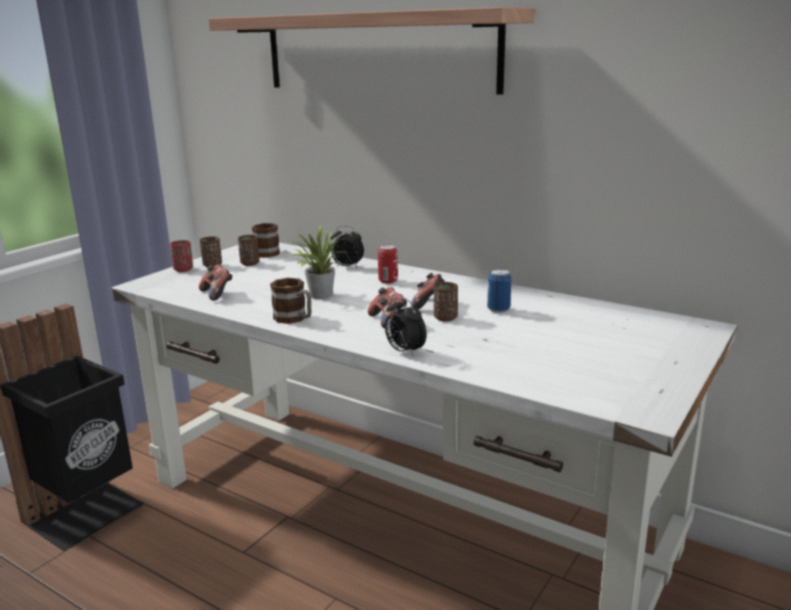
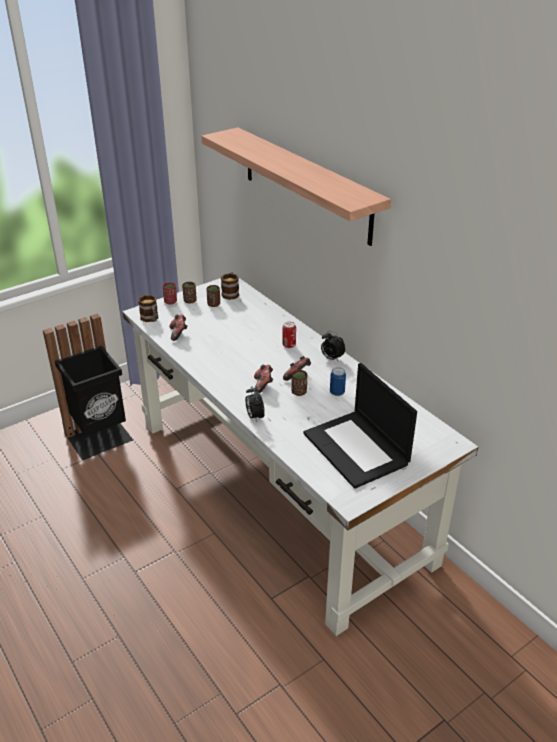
camera: 20 degrees right, 15 degrees up
(294, 319) = (210, 370): mug -> mug (151, 319)
(318, 295) = (237, 349): potted plant -> none
(347, 267) = (272, 323): alarm clock -> alarm clock (331, 358)
(589, 356) = (357, 449): none -> laptop

